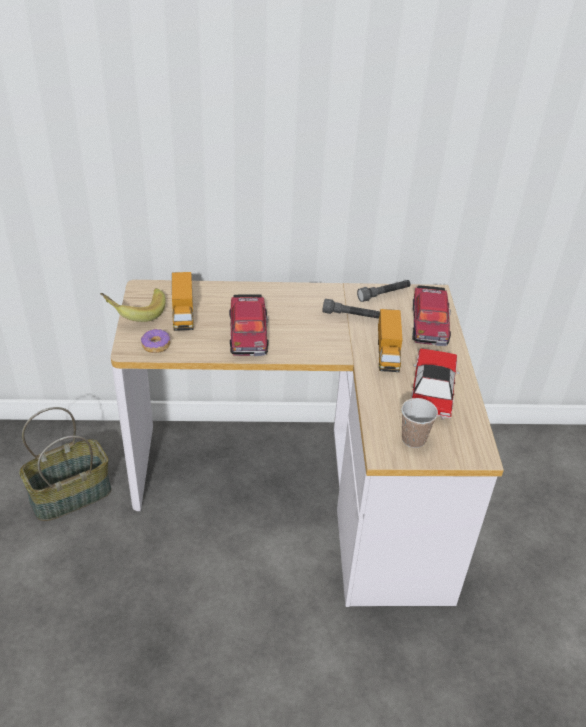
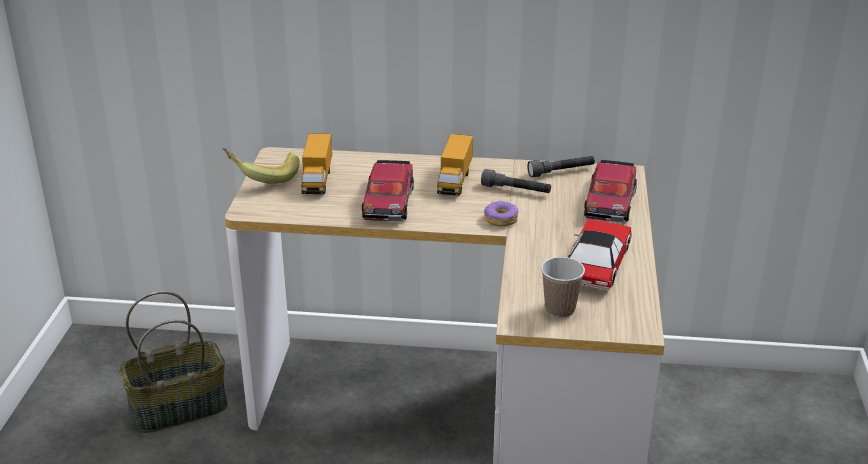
camera: 10 degrees right, 10 degrees down
(155, 345) = (278, 207): donut -> donut (500, 219)
(387, 353) = (550, 227): toy truck -> toy truck (454, 181)

